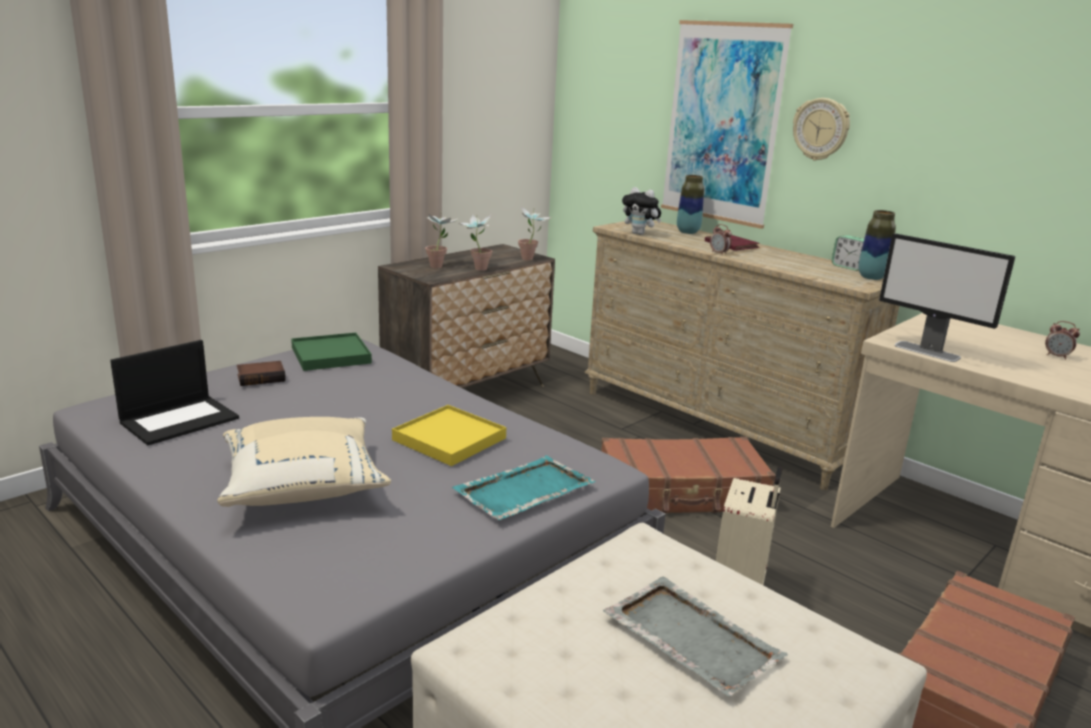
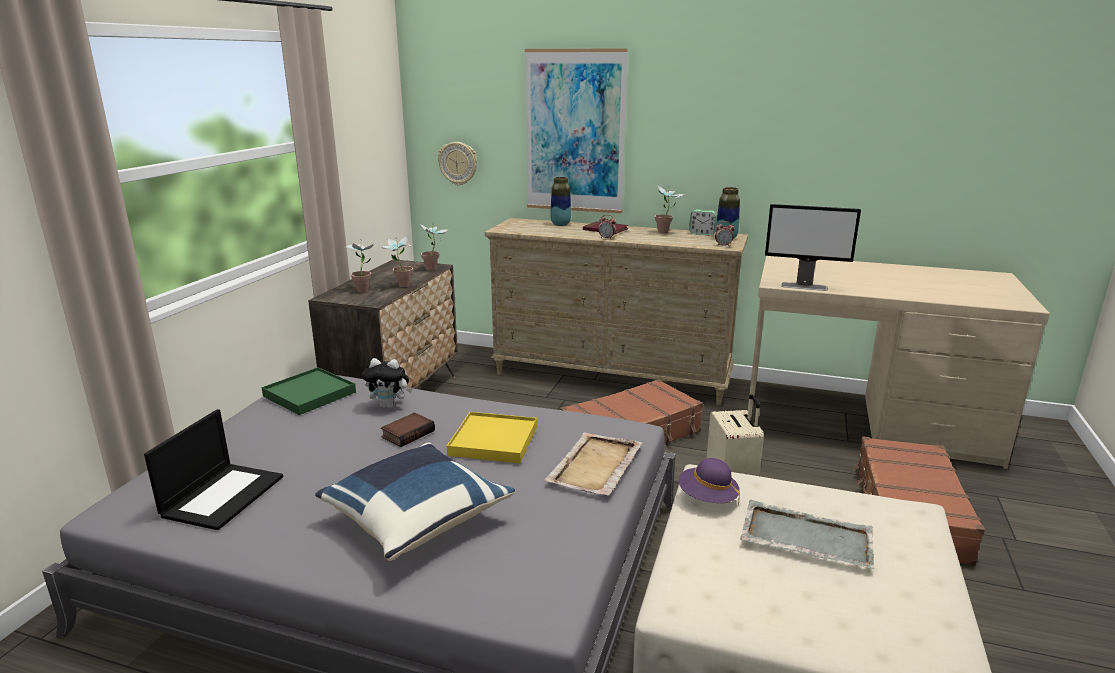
camera: 25 degrees left, 0 degrees up
(262, 377) = (264, 432): book -> book (408, 433)
(303, 486) = (416, 519): beige pillow -> blue pillow
(523, 491) = (594, 466): turquoise tray -> beige tray
(622, 561) = (707, 498): none -> purple hat
(640, 234) = (529, 232): plush toy -> plush toy (390, 406)
(802, 259) = (666, 232): none -> potted plant
(821, 129) = (661, 130): wall clock -> wall clock (458, 163)
(1057, 356) = (872, 273): alarm clock -> alarm clock (723, 246)

